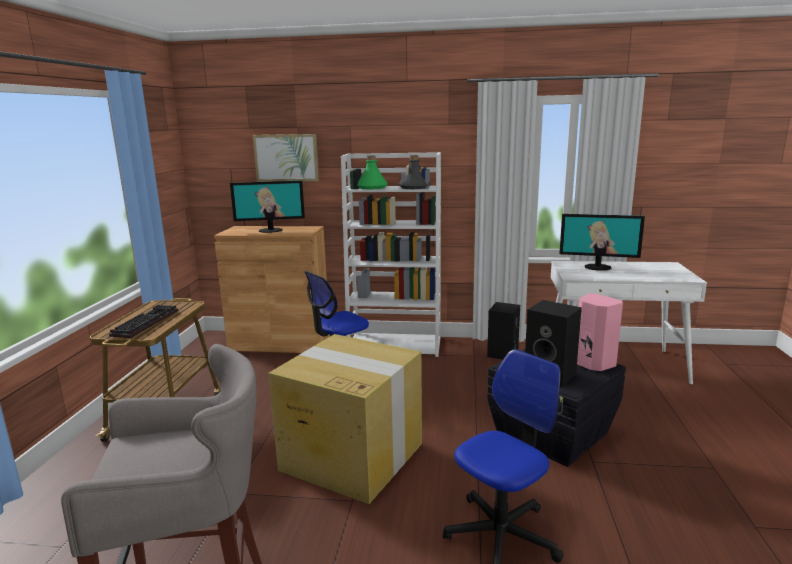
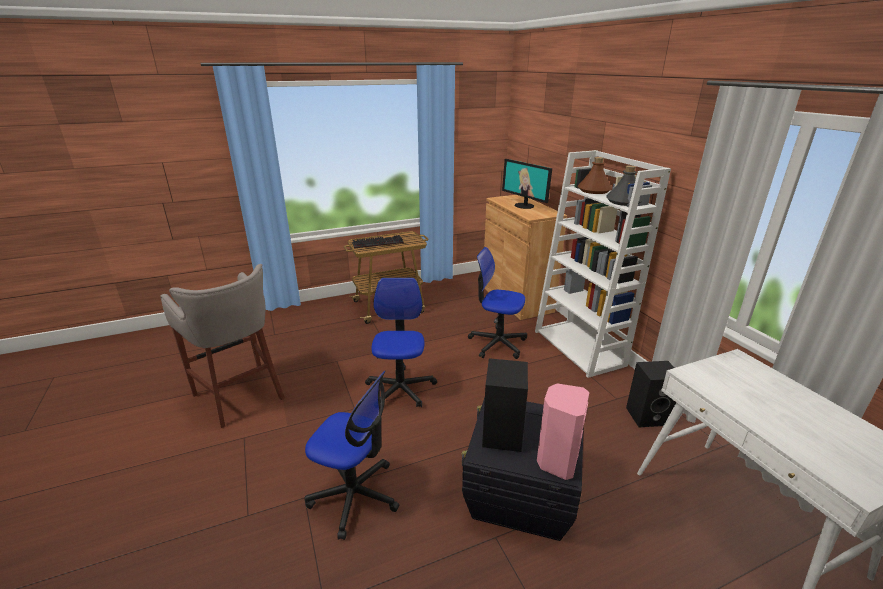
camera: 60 degrees right, 10 degrees up
(286, 158) = (558, 144): picture -> none
(351, 456) = (400, 389): cardboard box -> office chair
(372, 187) = (594, 190): green bottle -> brown bottle
(597, 267) = (768, 388): monitor -> none

